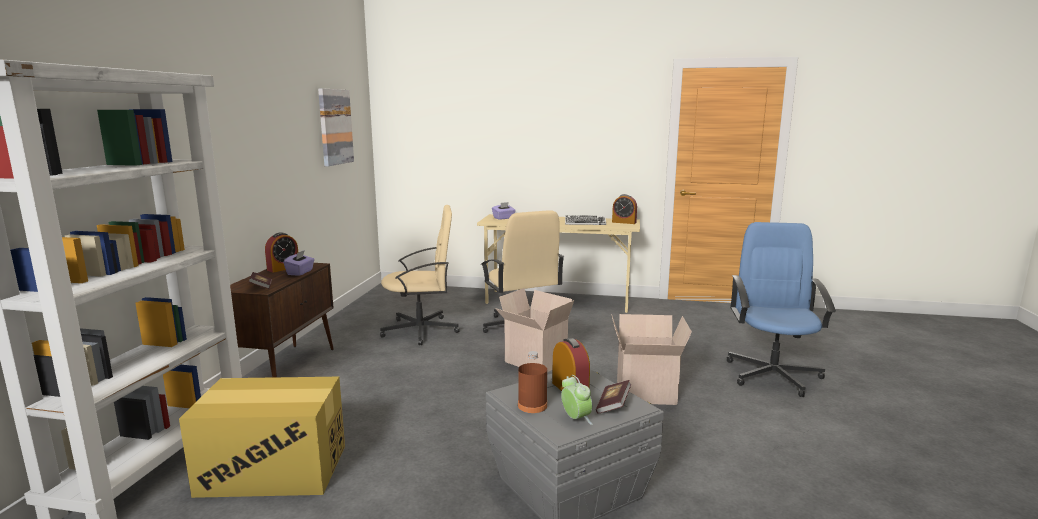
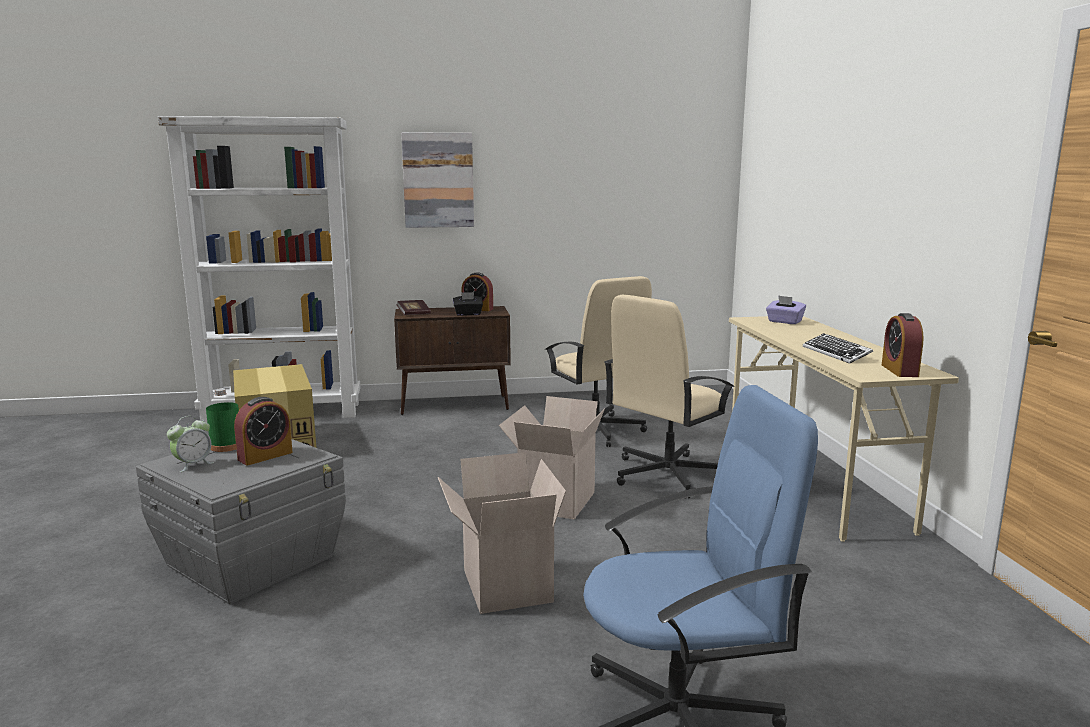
camera: 70 degrees right, 0 degrees up
(300, 272) = (468, 314): purple tissue box -> black tissue box
(335, 127) = (639, 170): picture -> picture (438, 180)
(532, 405) = (226, 446): brown bottle -> green bottle
(613, 405) = (223, 477): book -> none

